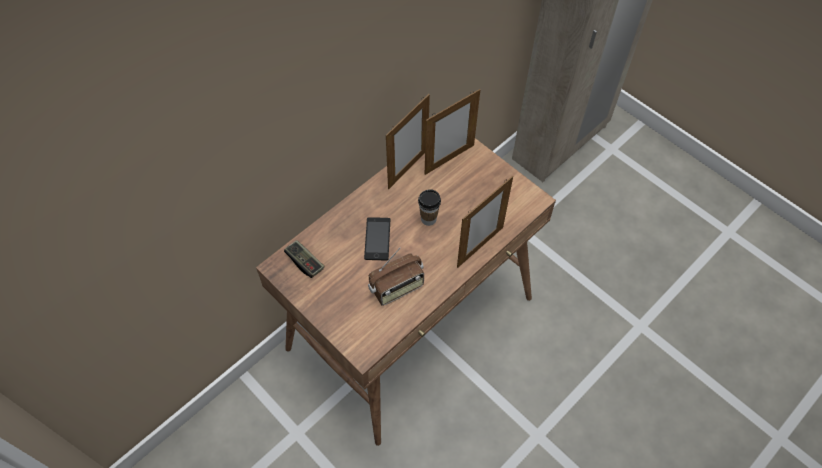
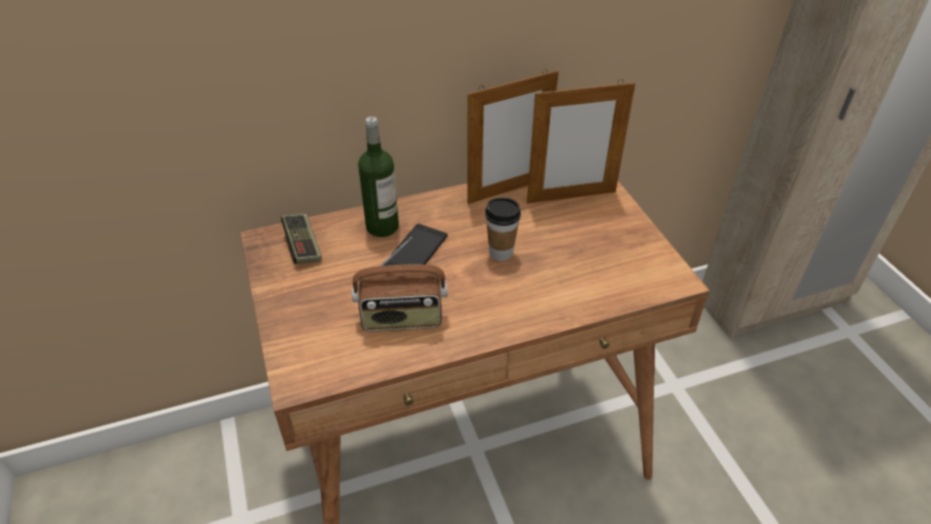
camera: 25 degrees right, 15 degrees down
(345, 227) = (382, 226): none -> bottle
(480, 247) = (556, 310): picture frame -> none

